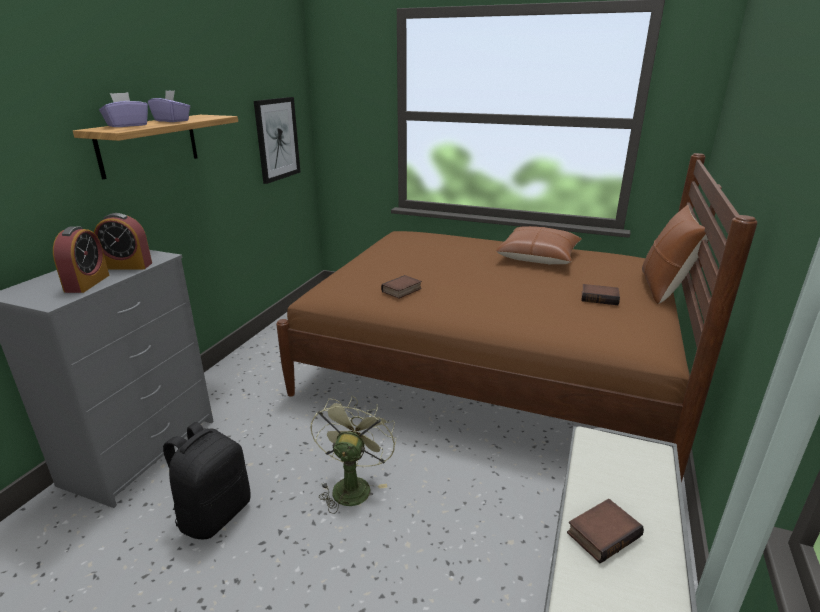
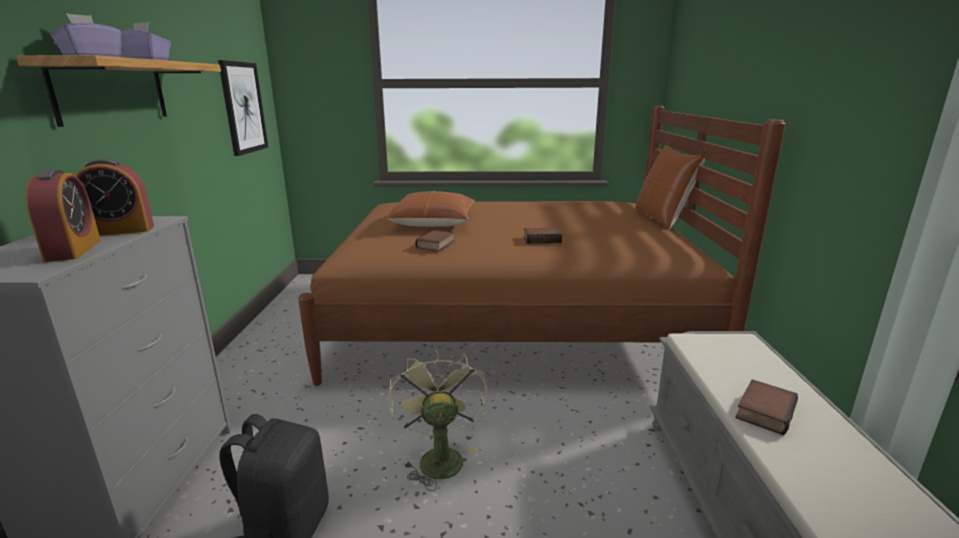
camera: 20 degrees left, 5 degrees down
(538, 257) = (541, 208): brown pillow -> brown pillow (434, 222)
(600, 298) = (621, 229): book -> book (542, 239)

